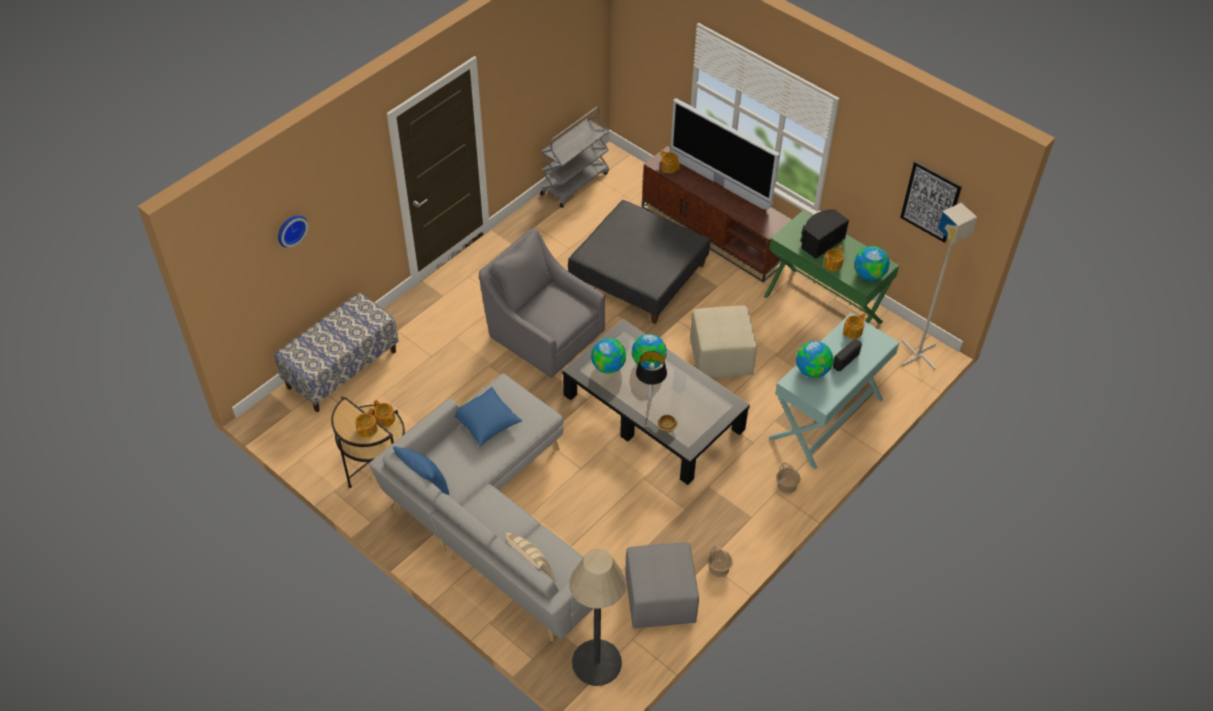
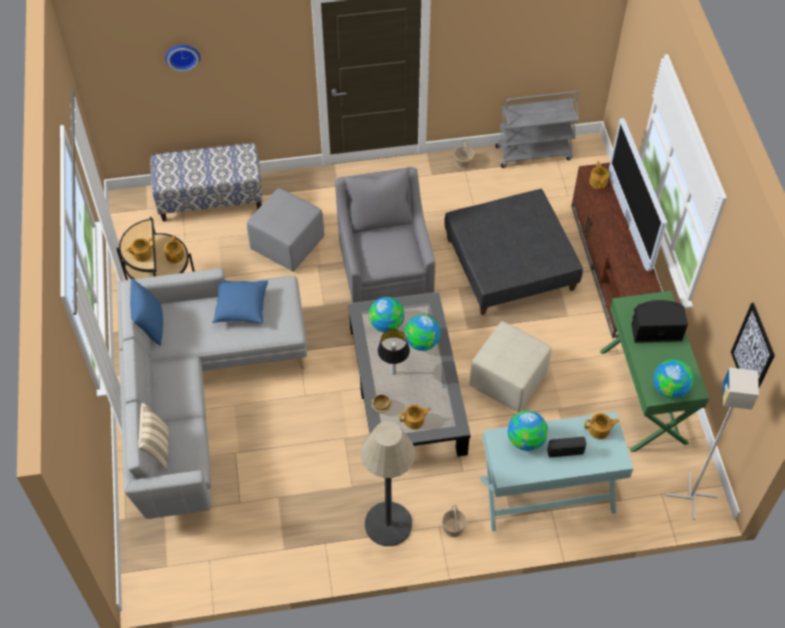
camera: 40 degrees right, 5 degrees up
(596, 662) = (166, 558): floor lamp -> floor lamp (388, 524)
(659, 598) = (260, 544): grey ottoman -> grey ottoman (287, 243)
(719, 569) = (329, 555): basket -> basket (463, 163)
(833, 264) = (645, 358): teapot -> teapot (414, 420)

